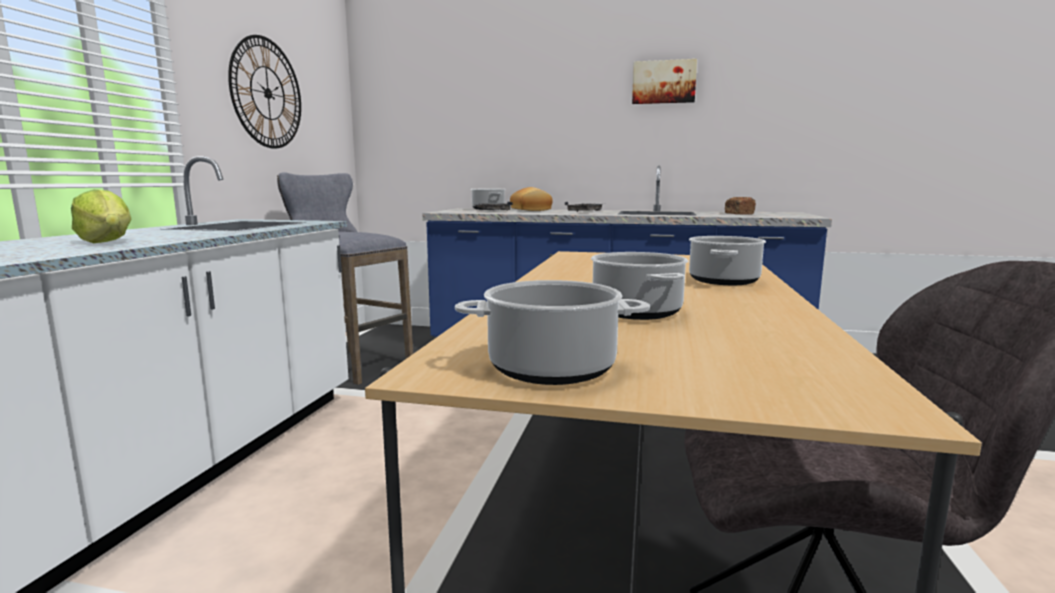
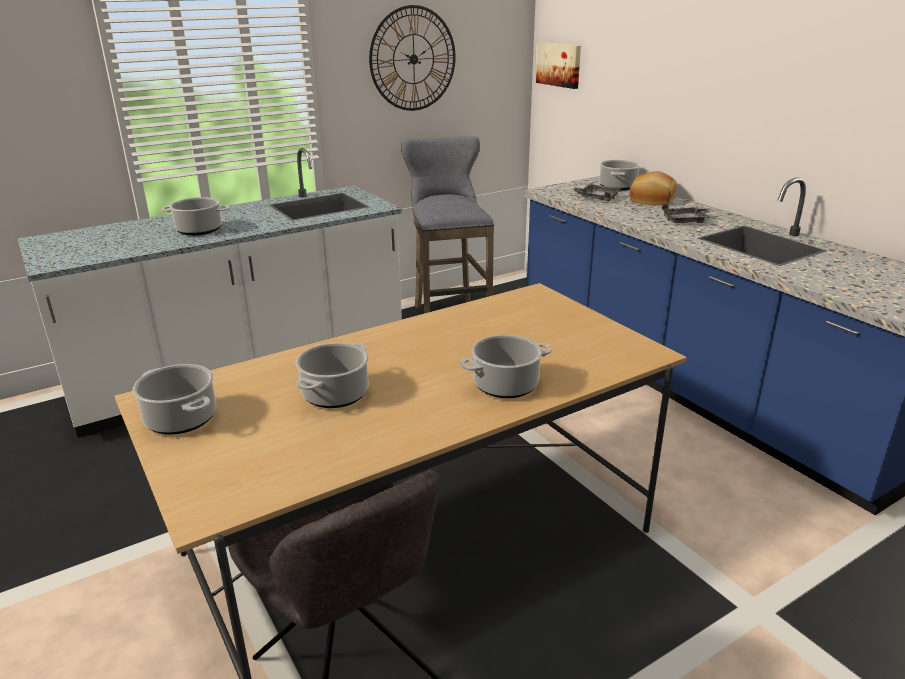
camera: 45 degrees right, 15 degrees up
(107, 242) = (200, 230): lettuce -> cooking pot
(664, 82) = (845, 54): picture -> picture (559, 64)
(738, 213) = (858, 275): bread -> none

